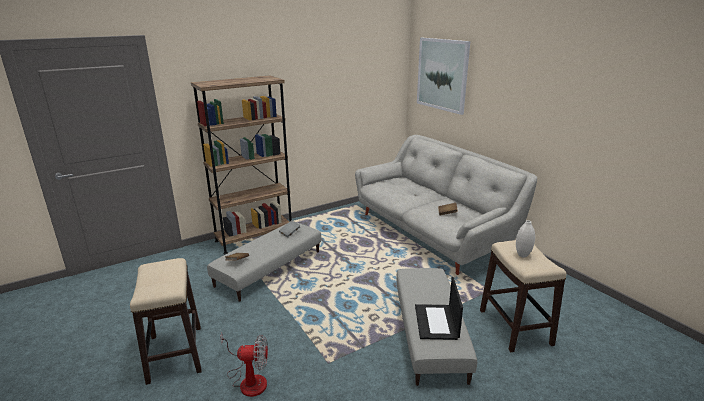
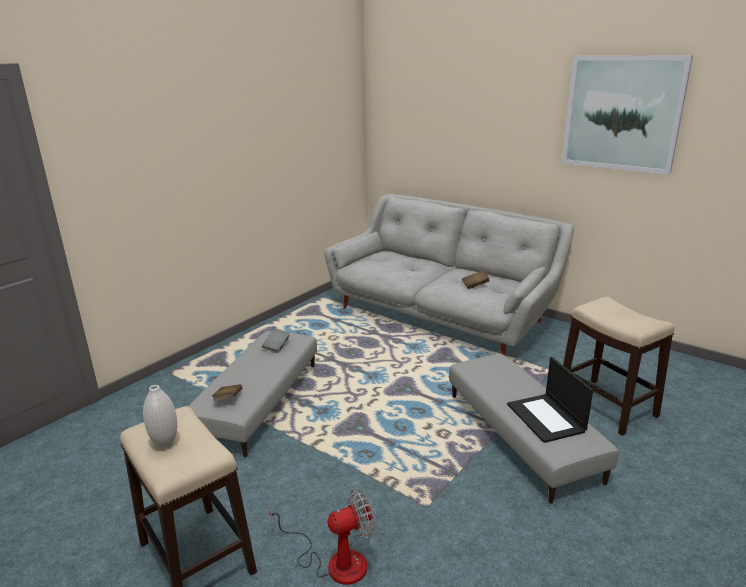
camera: 20 degrees left, 0 degrees up
(254, 238) = (208, 365): brown bookcase -> none
(442, 74) = (421, 112): picture -> picture (622, 113)
(522, 255) = (617, 315): white vase -> white vase (165, 443)

